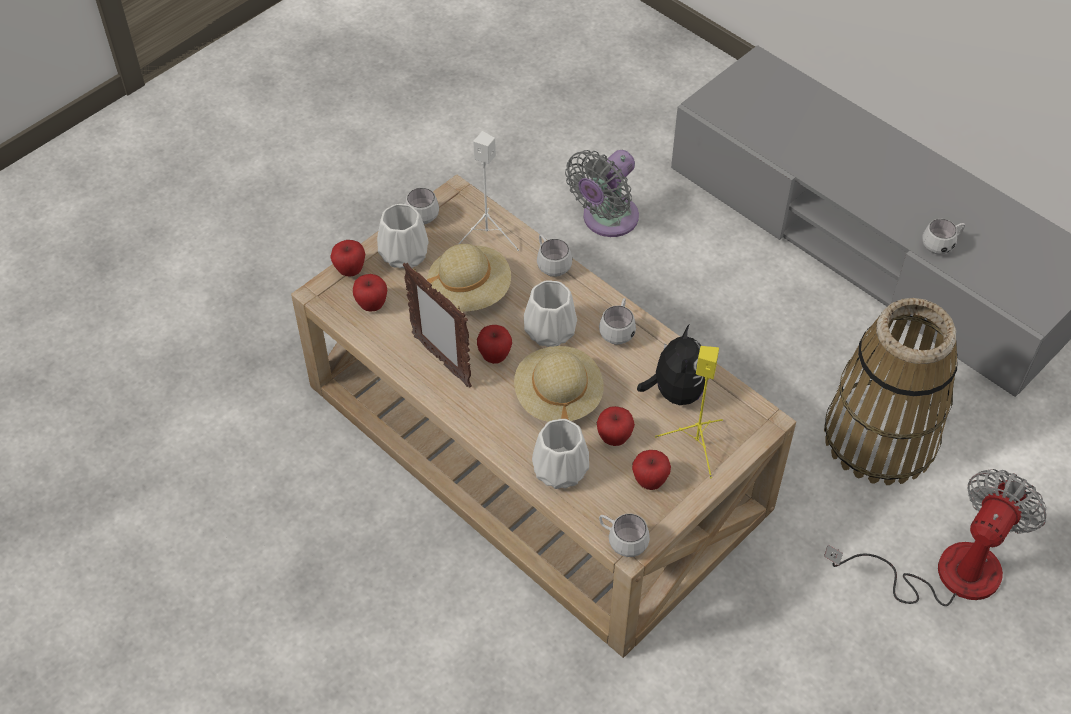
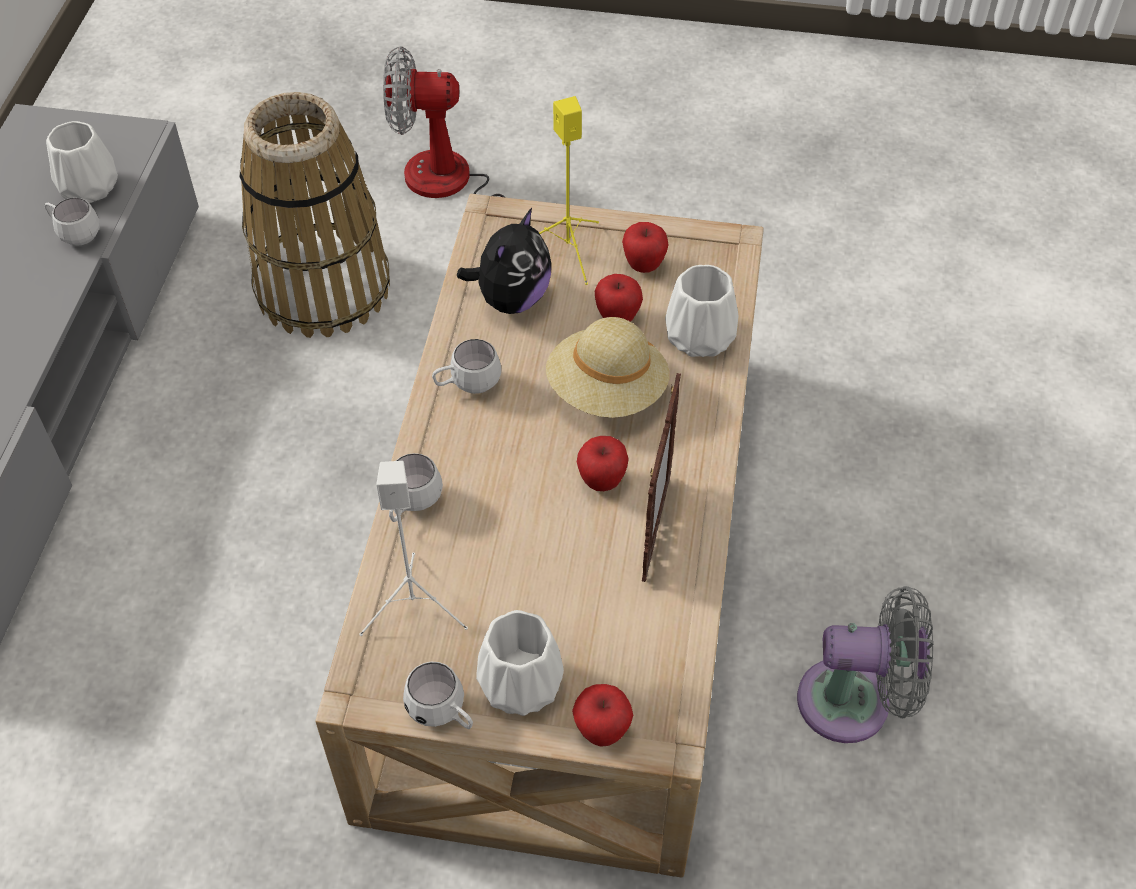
camera: 125 degrees left, 0 degrees up
(372, 305) = (635, 664): apple -> none
(469, 291) = (523, 568): beige hat -> none
(549, 330) = (518, 451): white vase -> white vase (88, 188)
(606, 220) = (138, 701): grey fan -> grey fan (854, 702)
(621, 541) = (733, 250): white mug -> none
(675, 391) = (511, 298): plush toy -> plush toy turned 150 degrees clockwise

